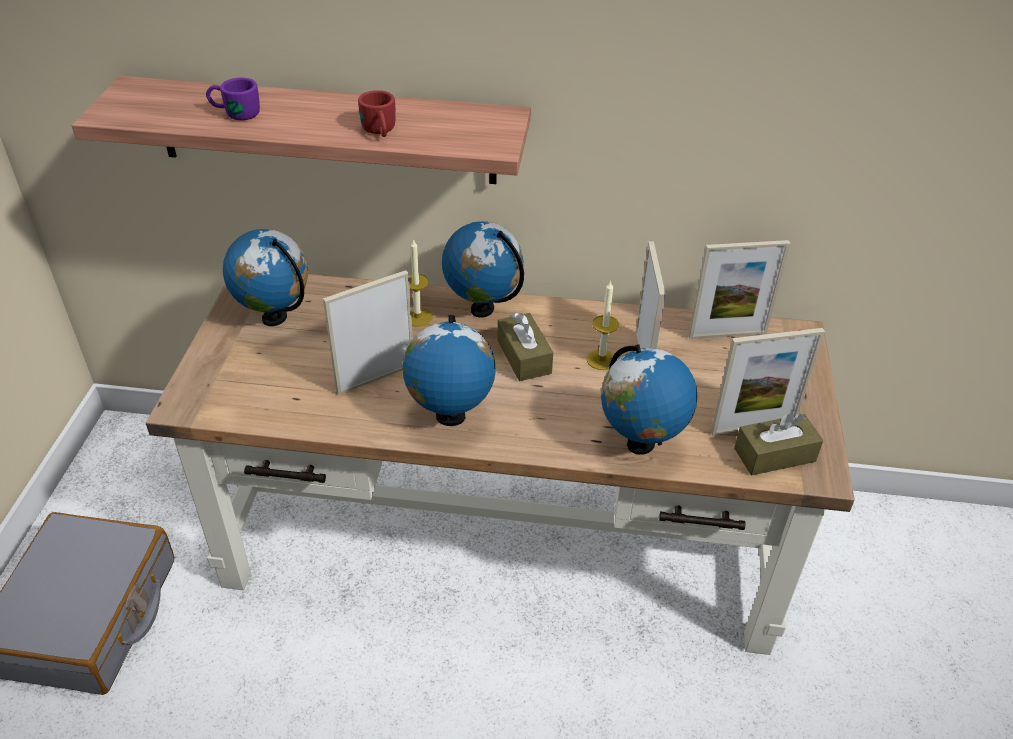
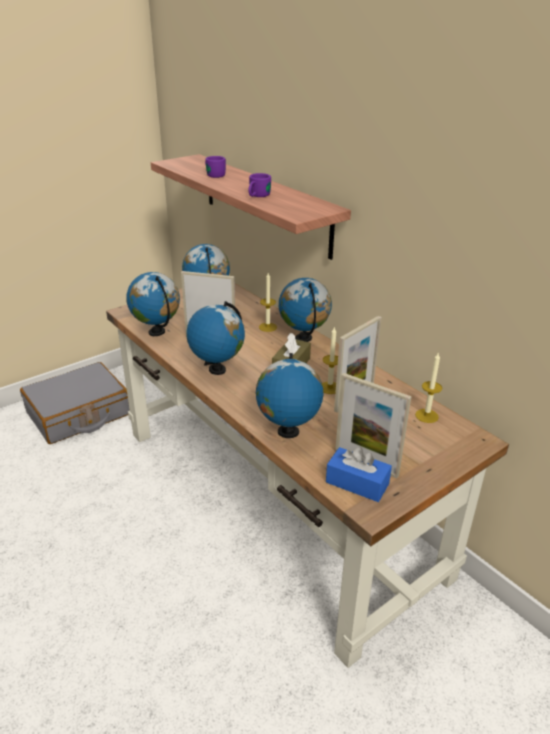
camera: 45 degrees right, 10 degrees down
(285, 411) = (157, 332): none -> globe
(380, 132) = (257, 196): red mug -> purple mug
(727, 334) = (426, 416): picture frame -> candle
(774, 455) = (357, 483): brown tissue box -> blue tissue box

